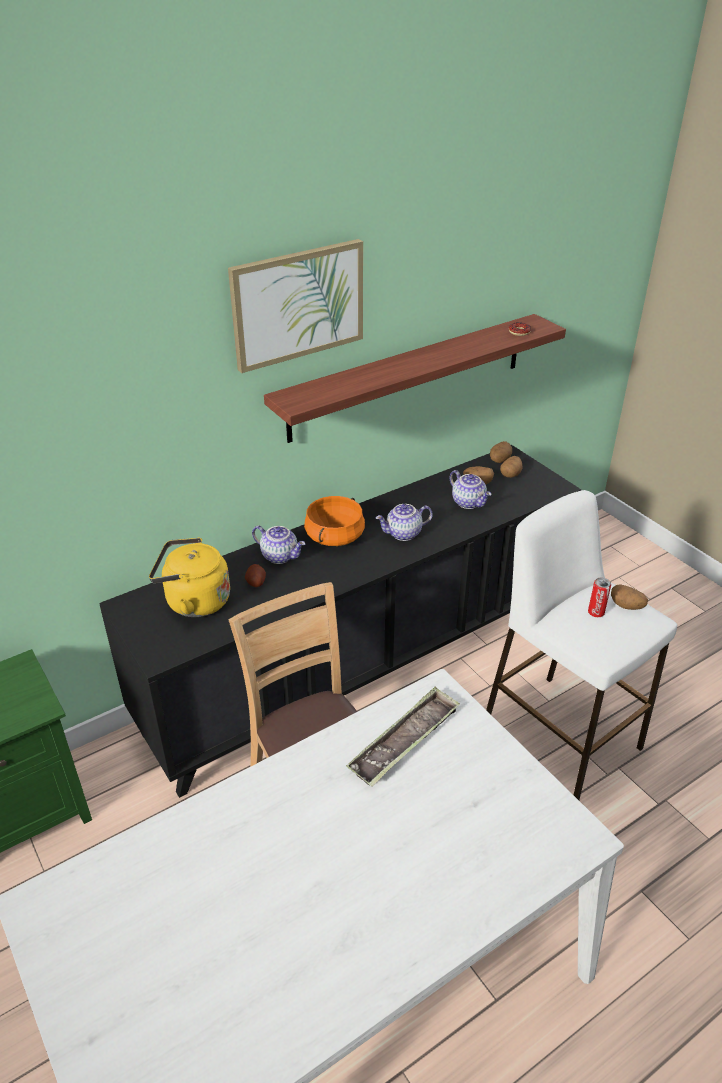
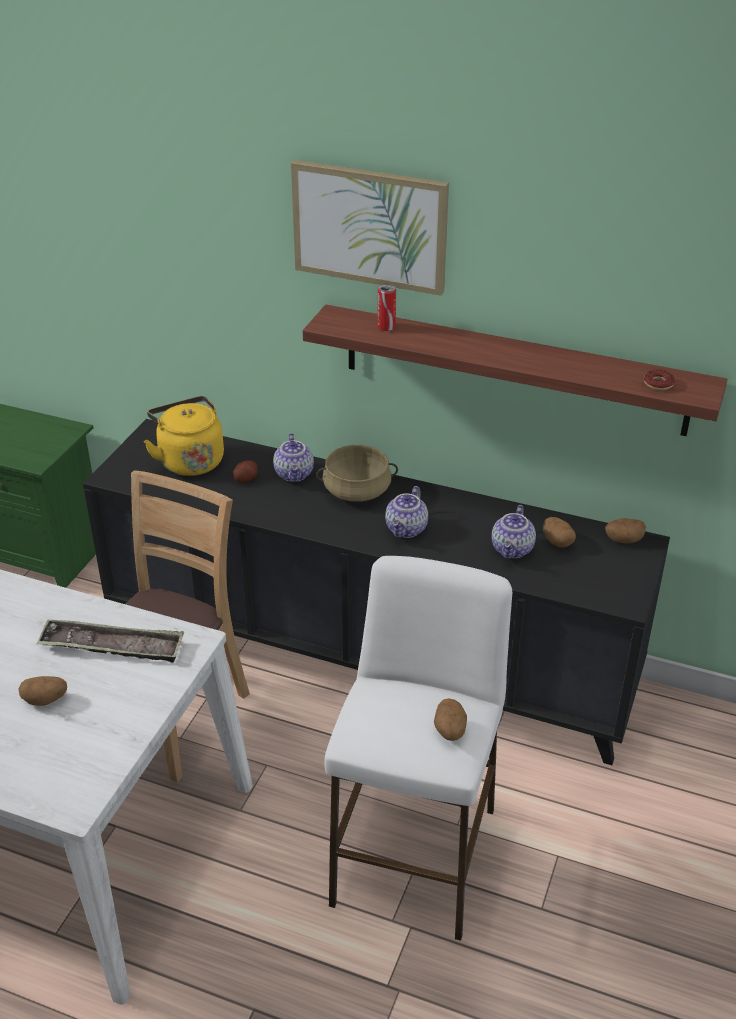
camera: 55 degrees right, 0 degrees up
(335, 537) = (356, 491): orange cooking pot -> beige cooking pot
(403, 534) = (407, 529): teapot -> teapot turned 105 degrees counterclockwise
(510, 474) = (605, 558): potato -> potato (46, 700)
(596, 612) = (413, 710): can -> can (386, 327)

